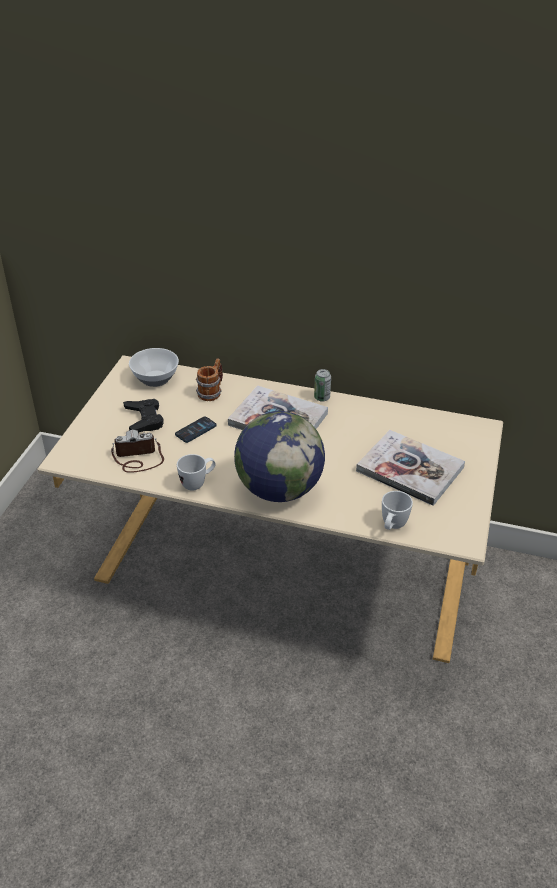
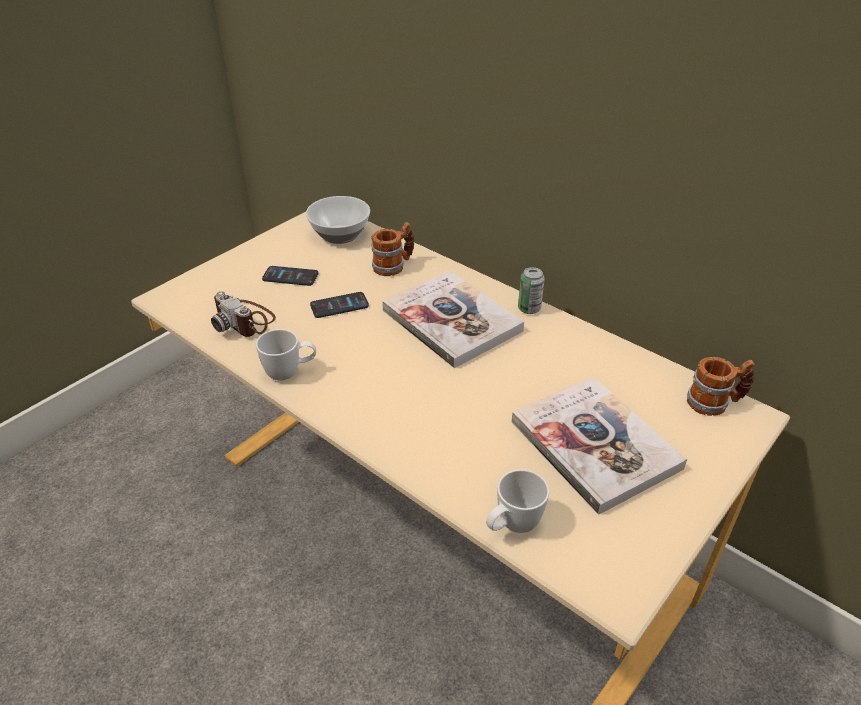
camera: 25 degrees right, 0 degrees up
(138, 459) = (245, 321): camera -> camera turned 150 degrees counterclockwise
(144, 419) = (290, 277): black game controller -> phone
(279, 489) = (386, 414): globe -> none
(461, 425) = (715, 402): none -> mug

